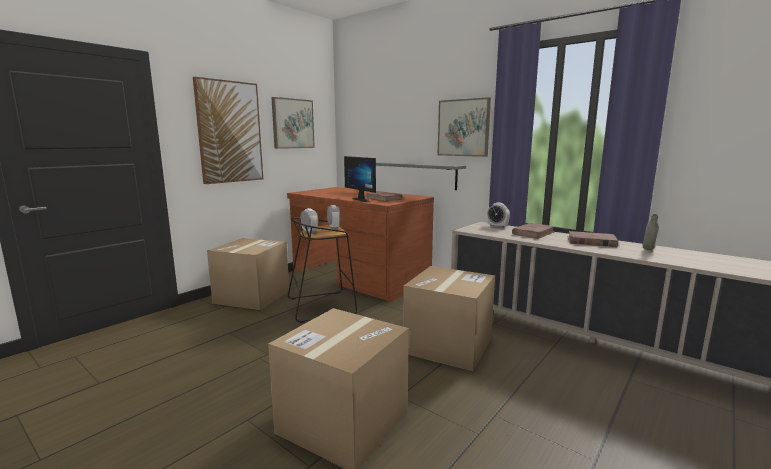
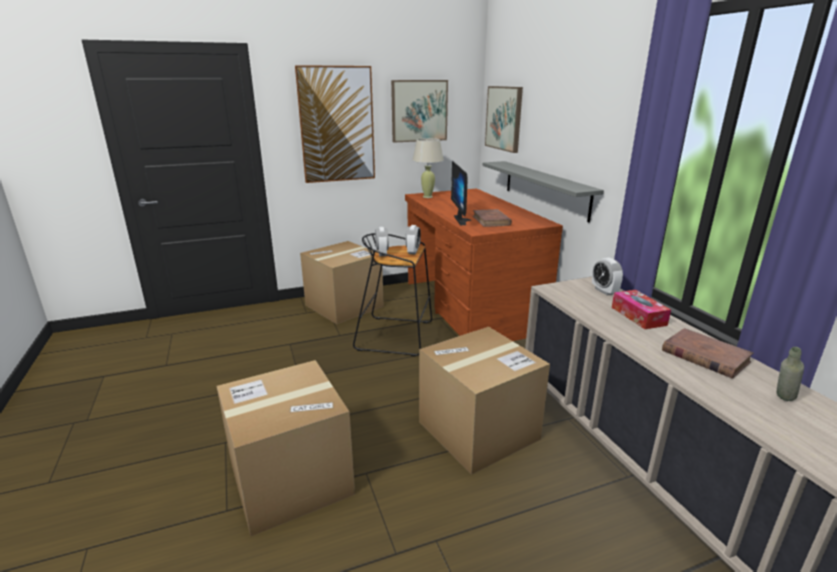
camera: 30 degrees right, 10 degrees up
(309, 192) = (427, 197): none -> beige table lamp
(463, 128) = (607, 134): picture -> picture (504, 118)
(533, 233) = (638, 316): brown book -> tissue box

